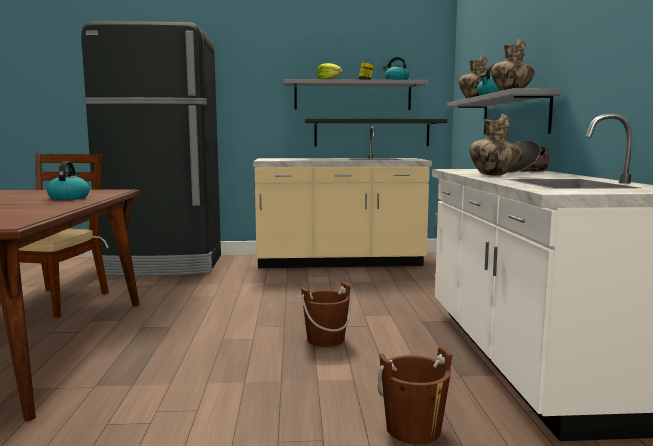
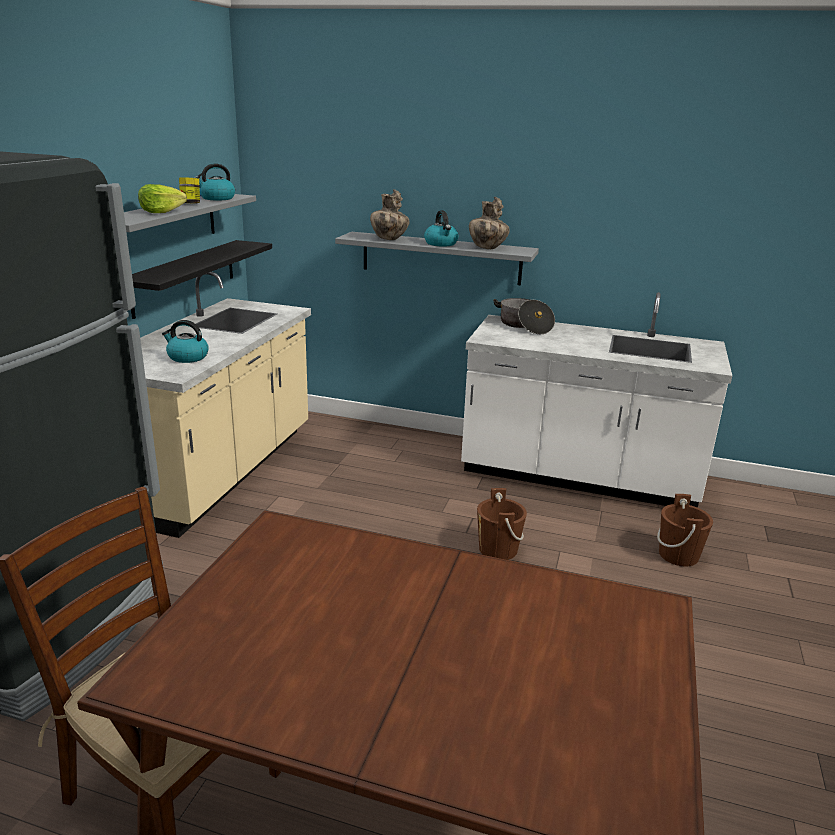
camera: 70 degrees left, 15 degrees up
(69, 198) = (371, 572): kettle -> kettle (187, 357)
(493, 175) = (565, 345): vase -> none

